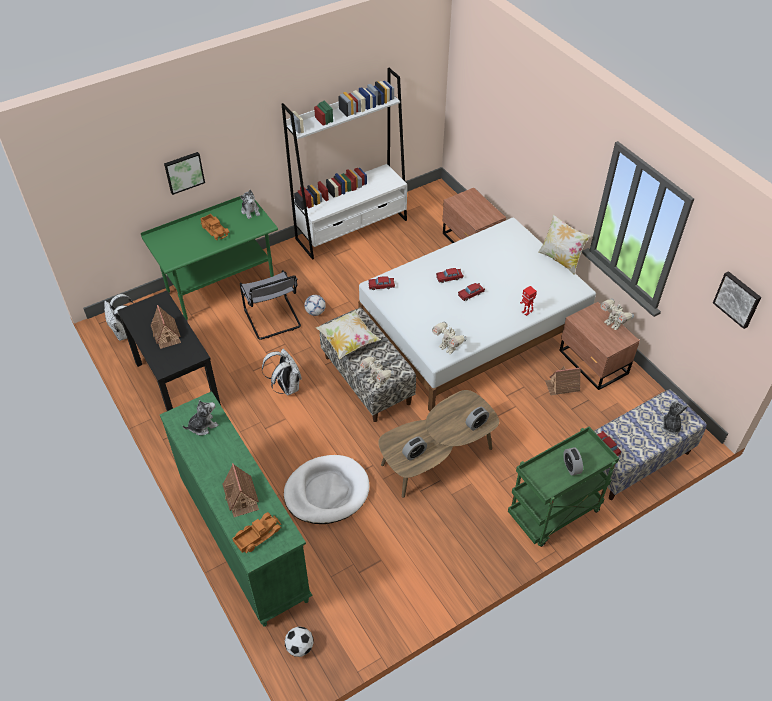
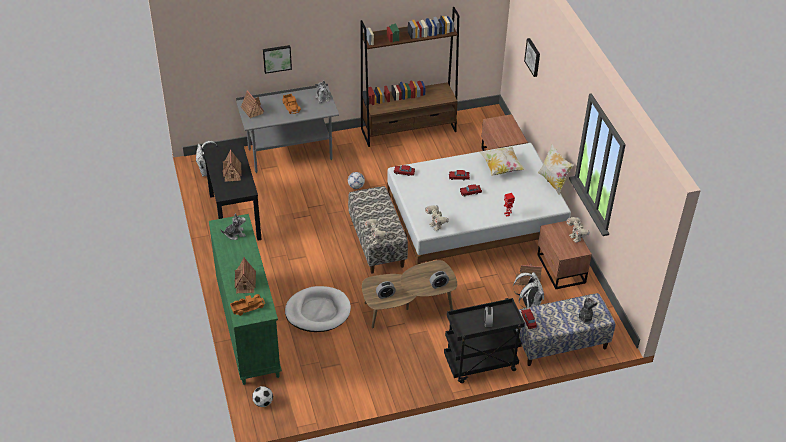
camera: 15 degrees right, 5 degrees down
(166, 245) = (252, 110): none -> toy house
(221, 288) = (290, 154): green desk -> grey desk
(273, 320) = (322, 185): grey chair -> none
(286, 387) = (314, 235): white backpack -> white backpack (528, 304)
(348, 342) = (365, 208): pillow -> pillow (501, 167)
(352, 229) = (409, 130): white bookcase -> brown bookcase
(554, 514) = (480, 365): green cart -> black cart
(738, 299) = (643, 225): picture -> picture (533, 57)

